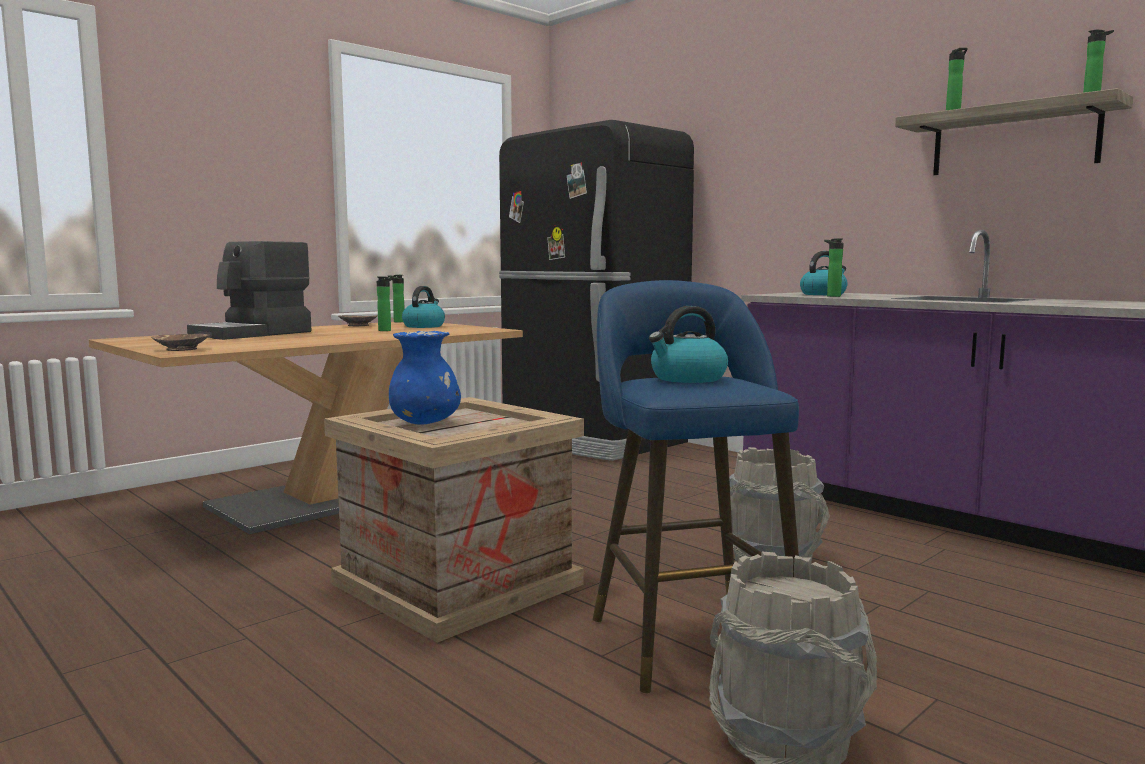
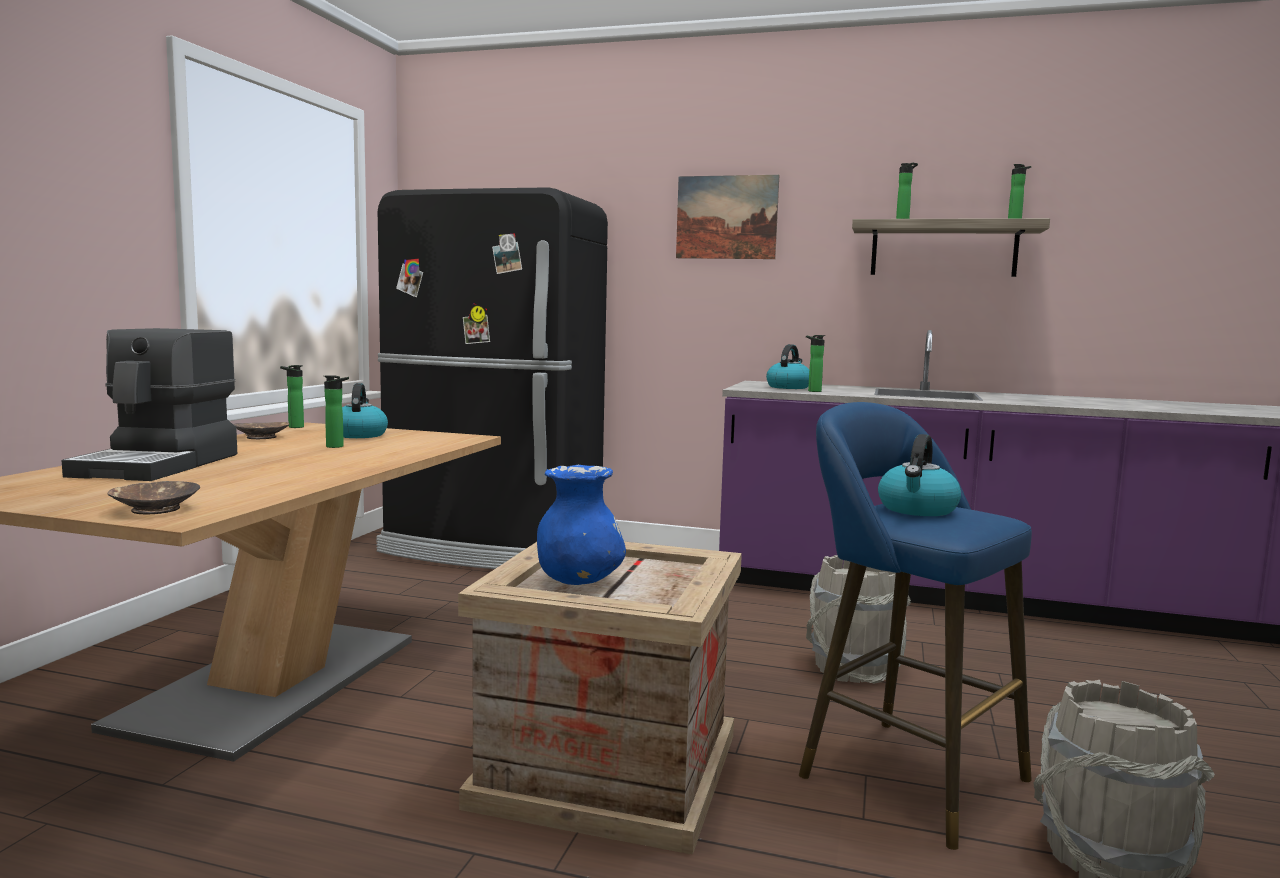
camera: 30 degrees left, 0 degrees up
(795, 131) = (726, 217): none -> picture

